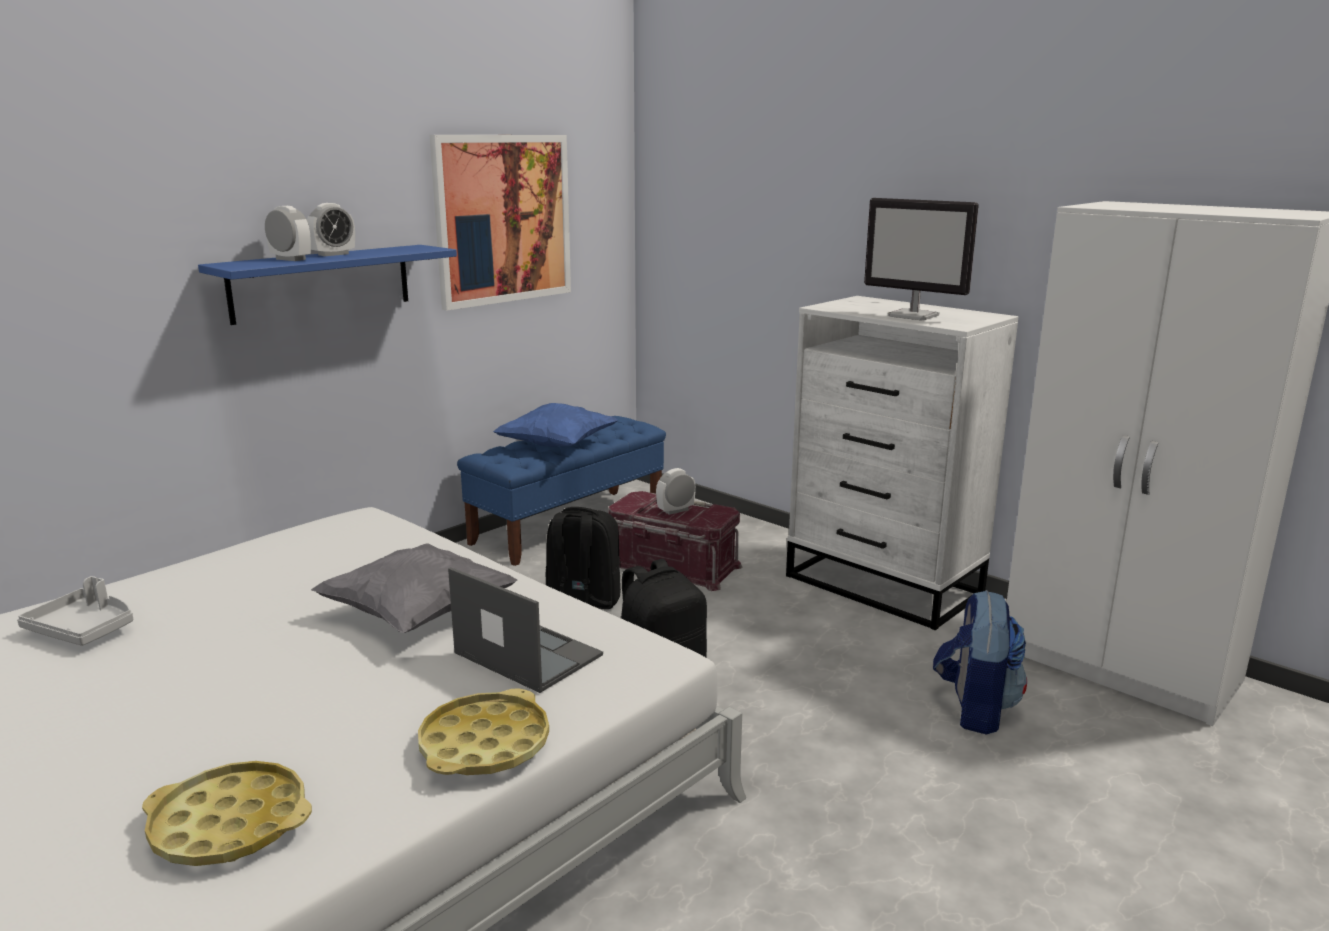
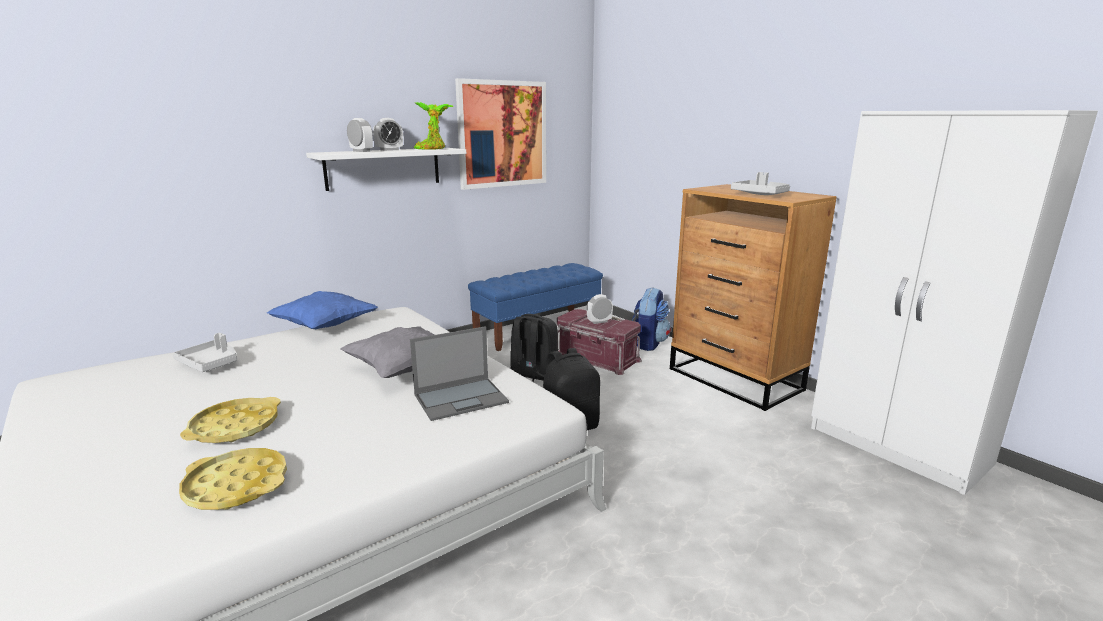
camera: 10 degrees right, 0 degrees up
(321, 283) = (383, 168): blue shelf -> white shelf
(401, 250) = (432, 149): none -> potted plant
(484, 744) = (413, 452): yellow tray -> yellow tray (235, 427)
(526, 654) = (462, 398): laptop -> laptop turned 105 degrees clockwise
(557, 446) = (531, 278): blue pillow -> blue pillow (325, 326)
(884, 586) = (735, 380): white dresser -> brown dresser
(914, 316) = (760, 194): monitor -> grey tray
(974, 709) = (782, 466): backpack -> backpack (649, 343)

